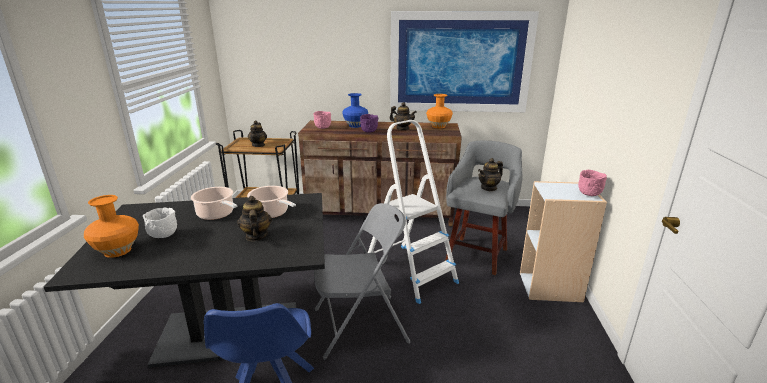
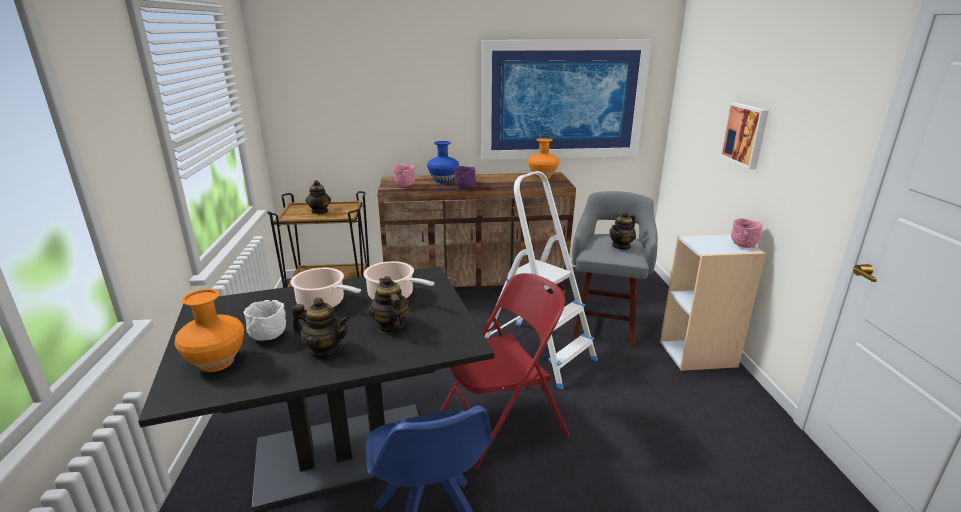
camera: 10 degrees left, 0 degrees up
(360, 325) = (503, 423): grey chair -> red chair
(402, 128) = (502, 182): teapot -> teapot (325, 350)
(602, 95) = (745, 134): none -> picture

